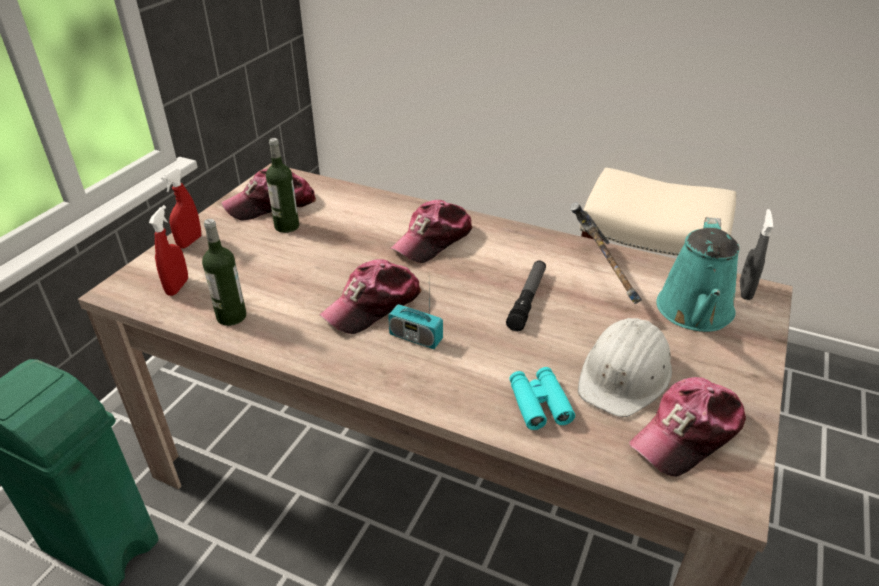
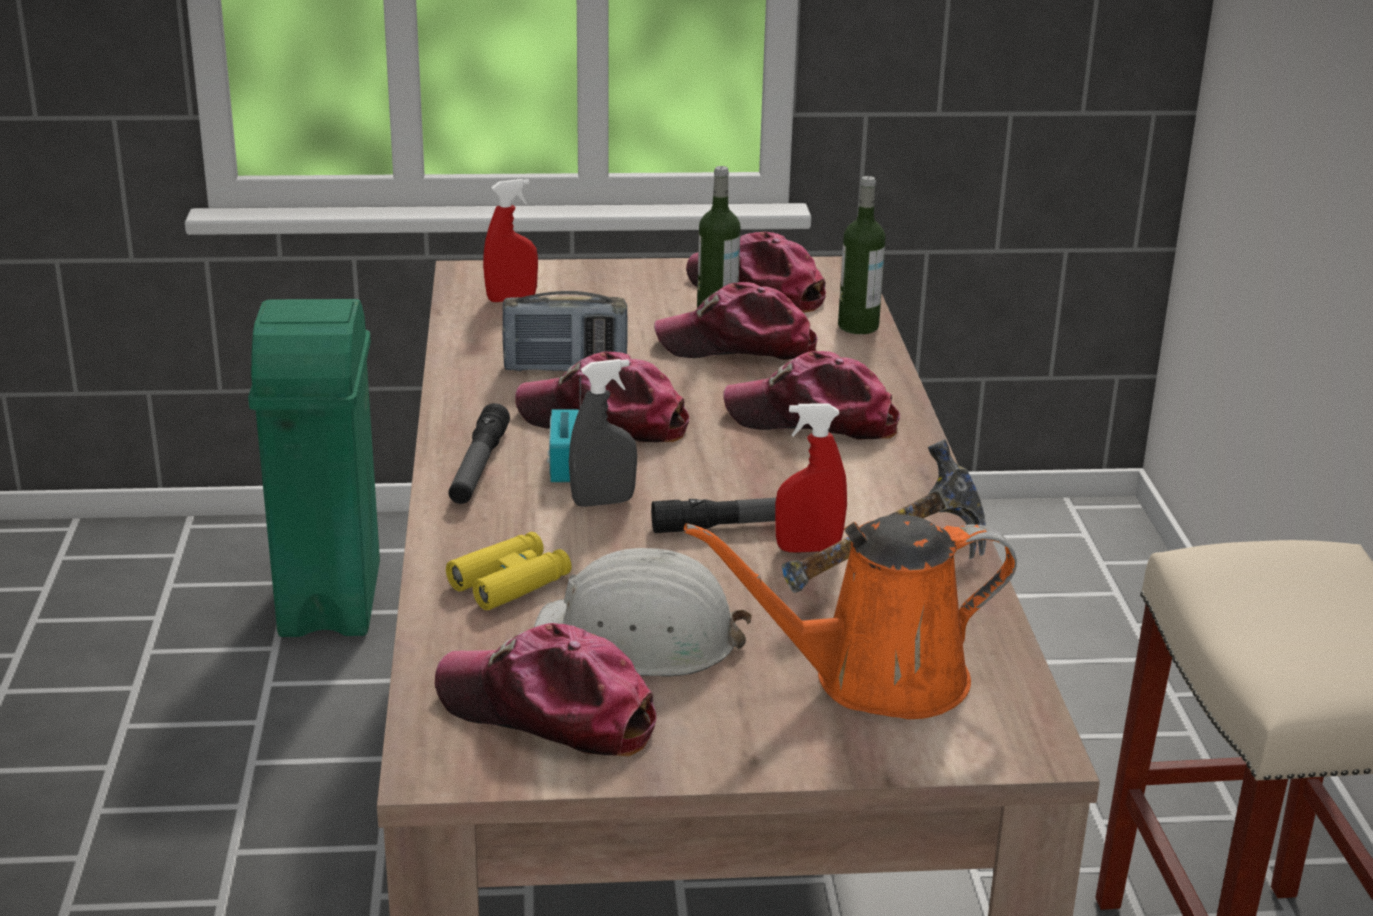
camera: 60 degrees right, 10 degrees down
(190, 242) = (608, 274): red spray bottle -> red spray bottle (808, 549)
(231, 316) = (488, 345): bottle -> bottle (858, 326)
(294, 297) = (565, 367): none -> radio
(330, 233) = (737, 345): none -> cap
(390, 372) = (478, 467): none -> flashlight
(539, 403) = (510, 582): turquoise binoculars -> yellow binoculars
(695, 313) = (875, 679): turquoise watering can -> orange watering can
(745, 291) = (1010, 725): grey spray bottle -> grey spray bottle (603, 502)

